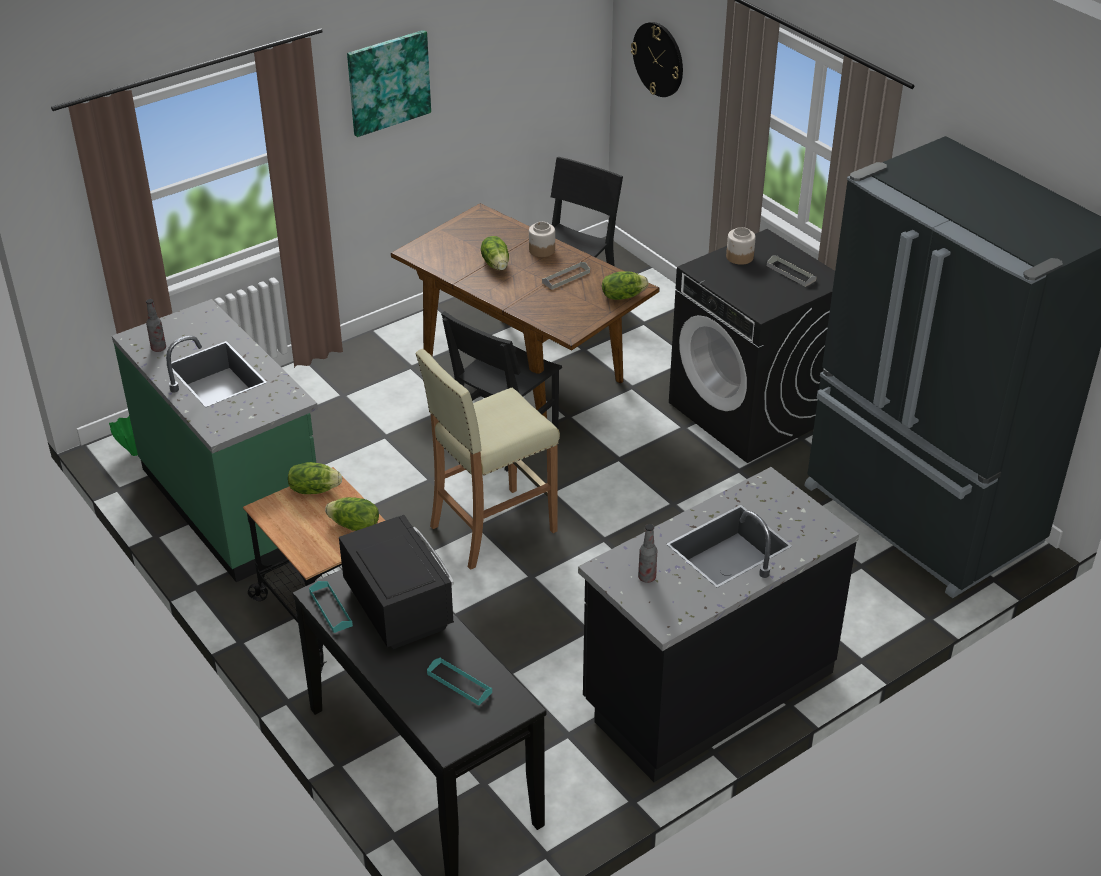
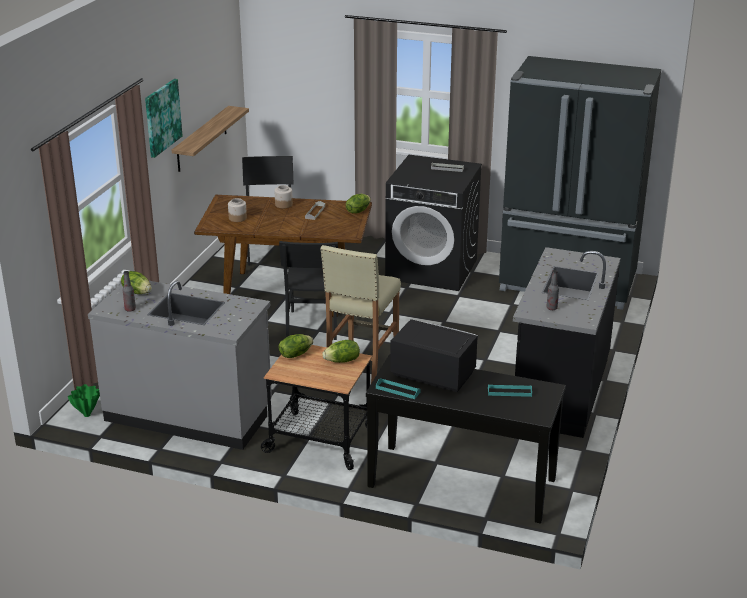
camera: 35 degrees left, 10 degrees down
(234, 503) = (189, 414): green counter -> grey counter
(487, 119) = (202, 139): none -> shelf
(496, 264) = (266, 218): lettuce -> lettuce (137, 292)
(658, 59) = (289, 79): wall clock -> none
(740, 257) = (412, 169): jar -> jar (238, 218)

